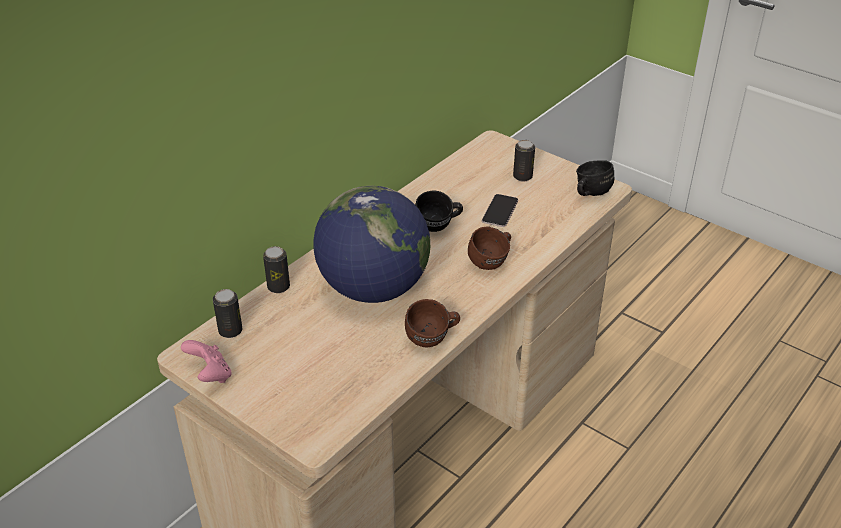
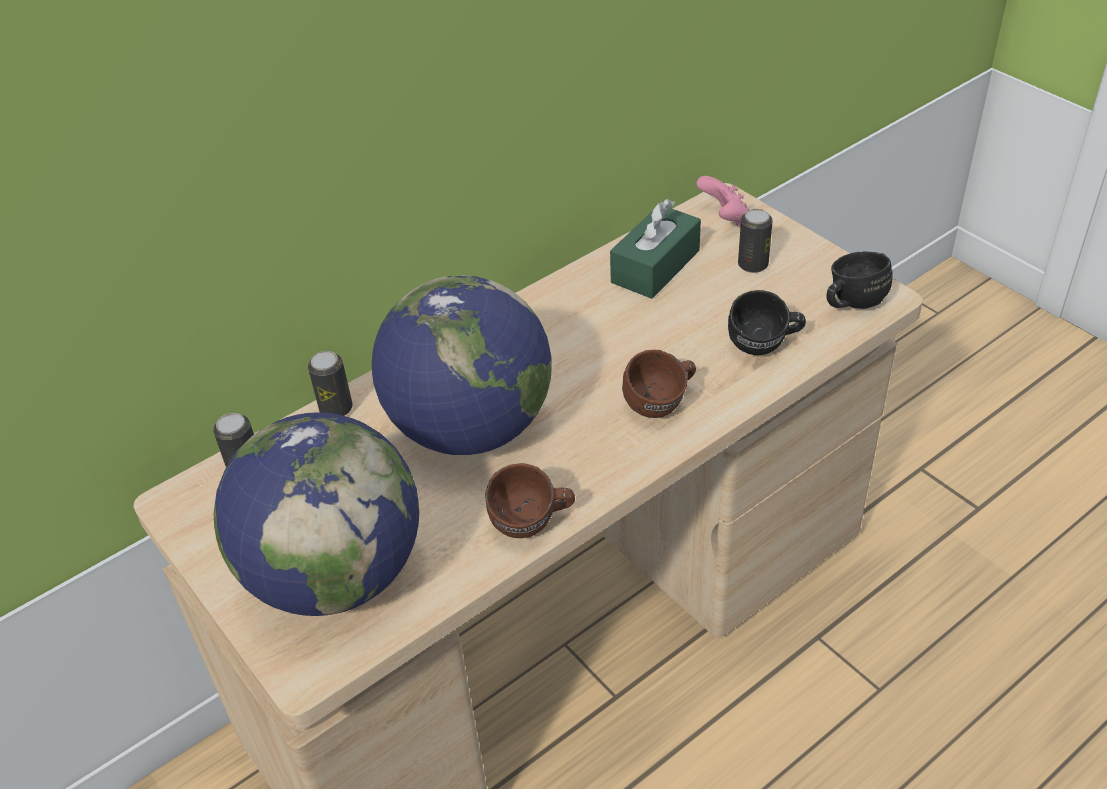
camera: 15 degrees right, 5 degrees up
(210, 375) = (195, 539): pink game controller -> pink game controller (725, 219)
(314, 384) = (335, 575): none -> globe
(439, 227) = (599, 336): black mug -> black mug (765, 347)
(461, 183) = (655, 266): none -> green tissue box
(500, 211) = (700, 319): phone -> none

